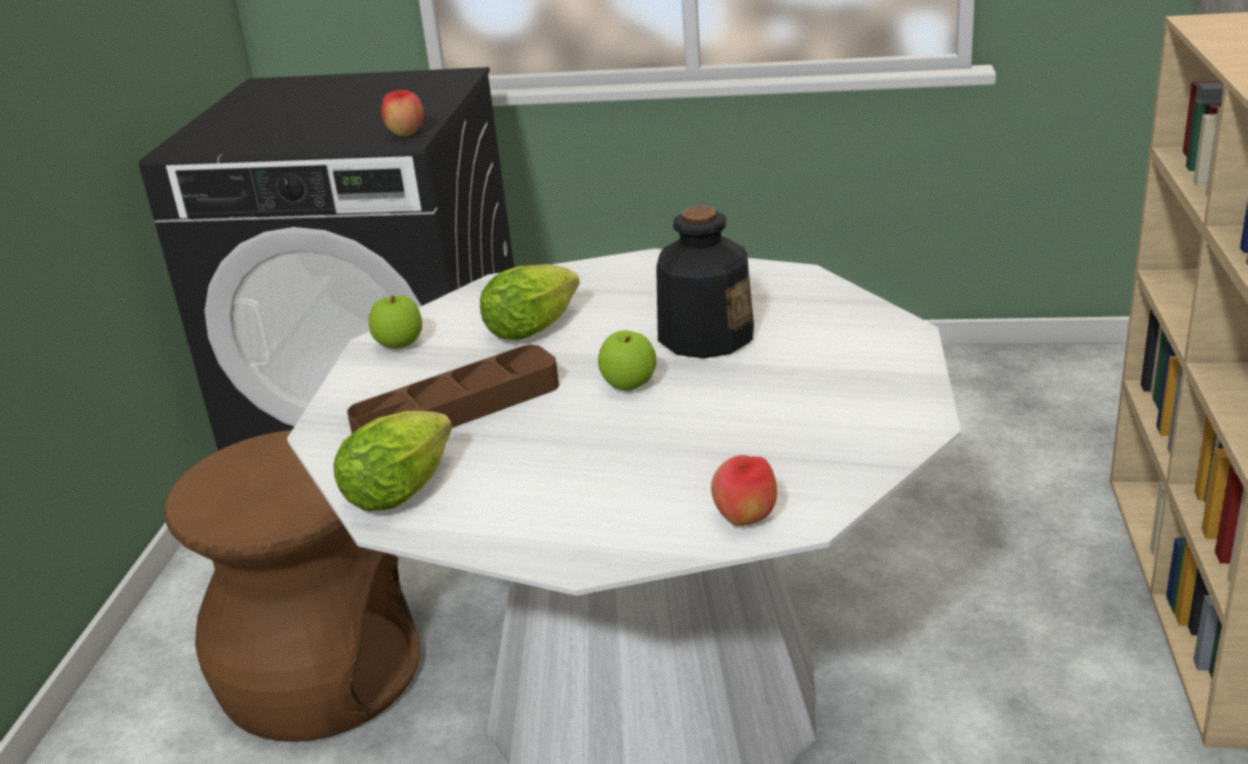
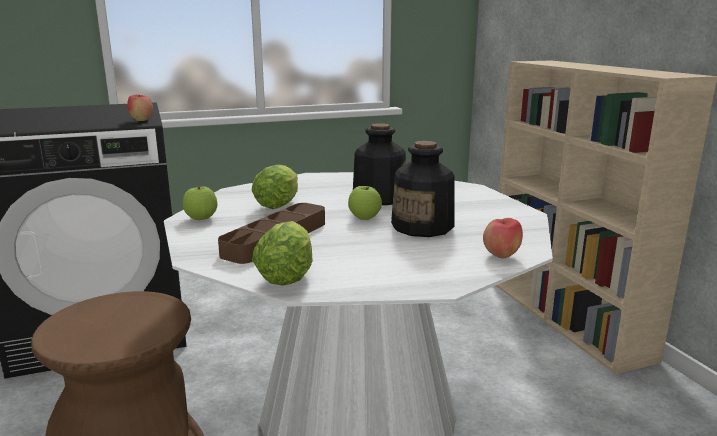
camera: 30 degrees left, 10 degrees down
(699, 424) = (423, 227): none -> bottle

